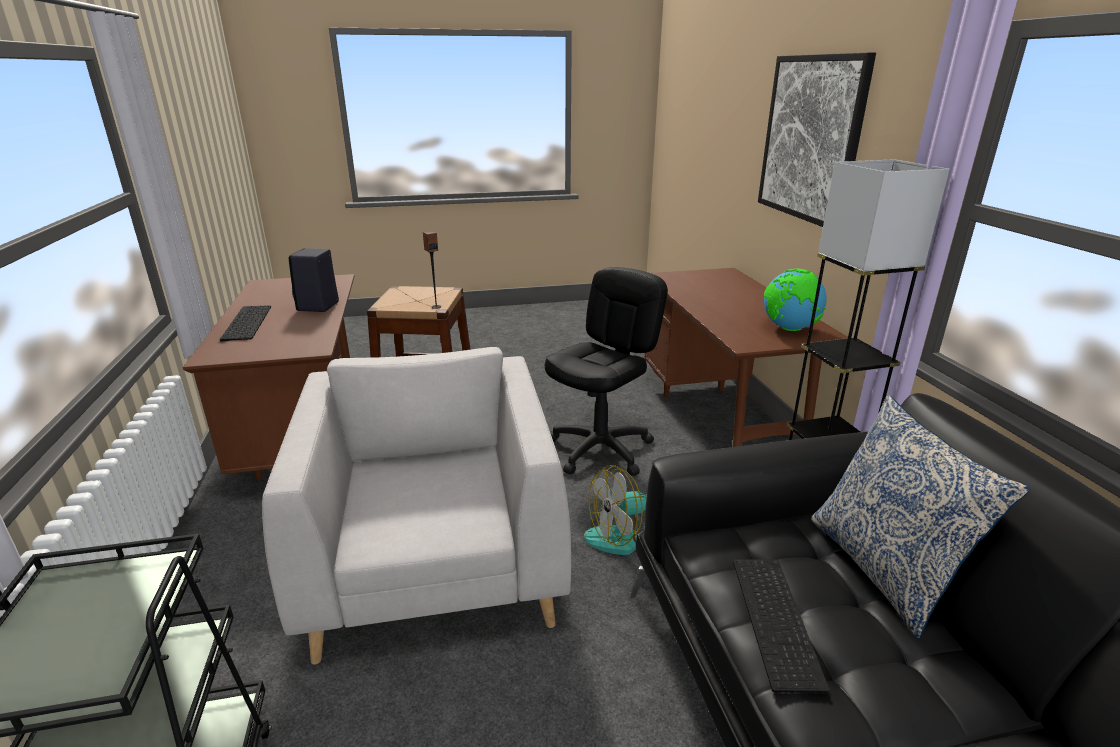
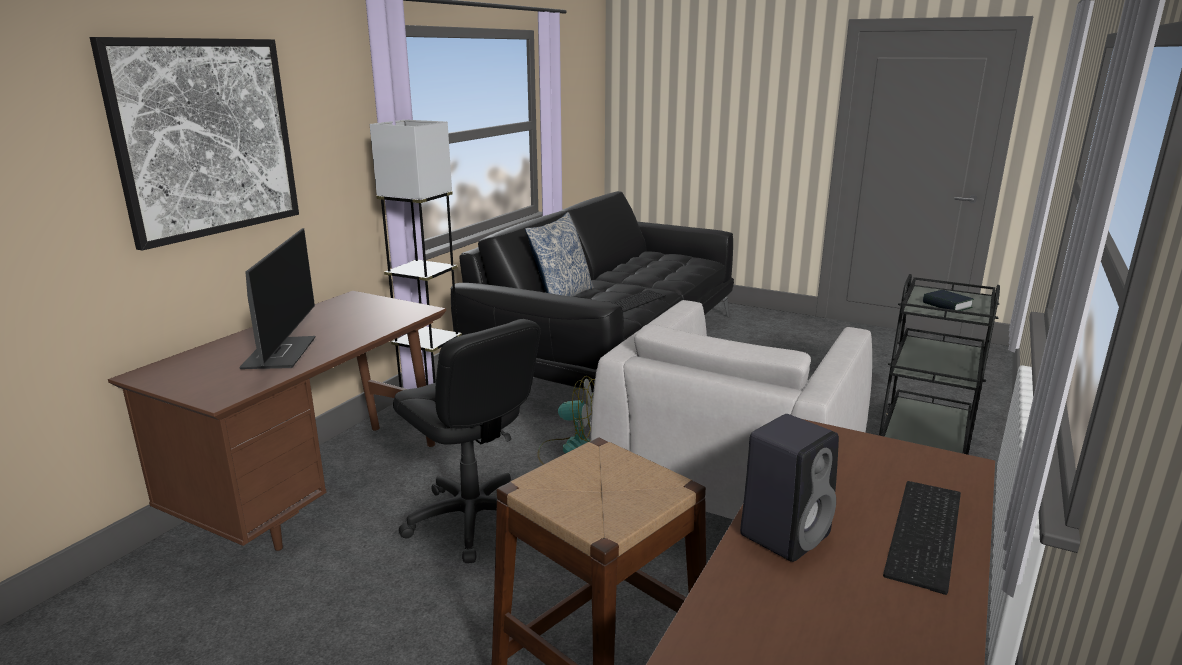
camera: 140 degrees left, 5 degrees down
(89, 615) = (947, 305): none -> book
(436, 307) = (598, 451): speaker -> none
(600, 449) = (472, 520): black office chair -> black office chair turned 120 degrees counterclockwise
(711, 294) = (279, 353): none -> monitor
(789, 329) = (353, 308): globe -> none

